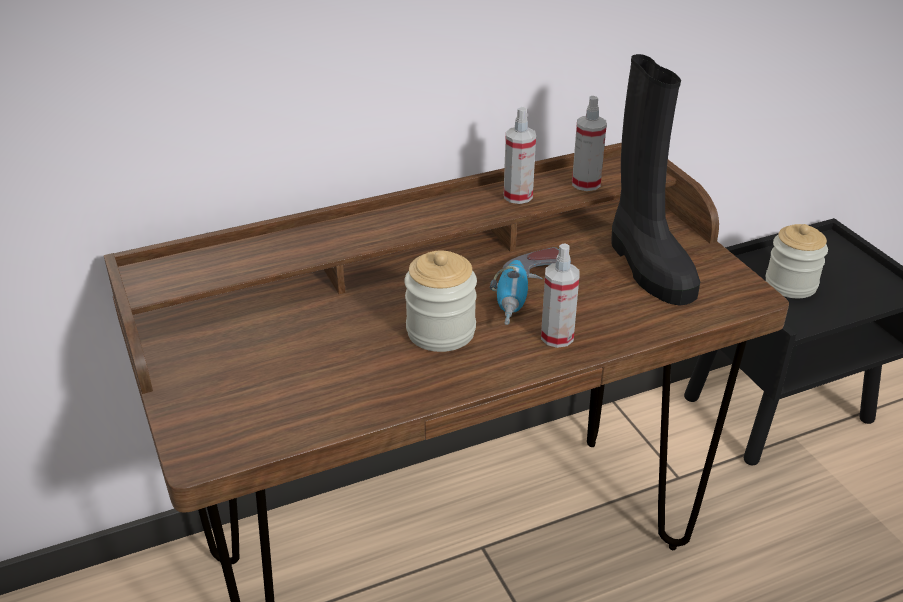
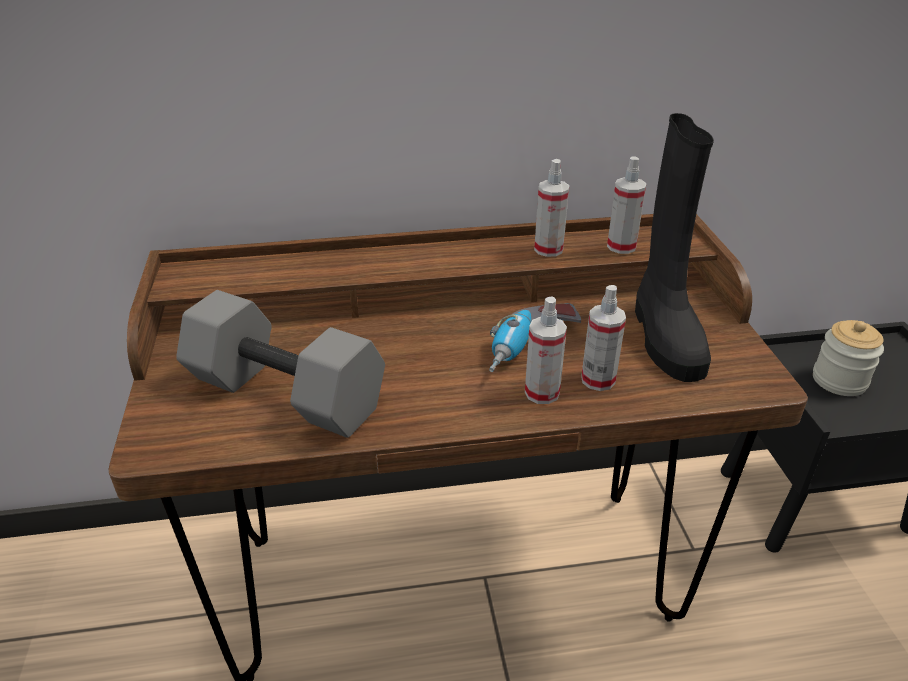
camera: 15 degrees right, 0 degrees up
(307, 381) = (282, 395): none -> grey dumbbell
(441, 331) = (429, 368): jar -> none
(603, 316) = (598, 380): none -> spray bottle

